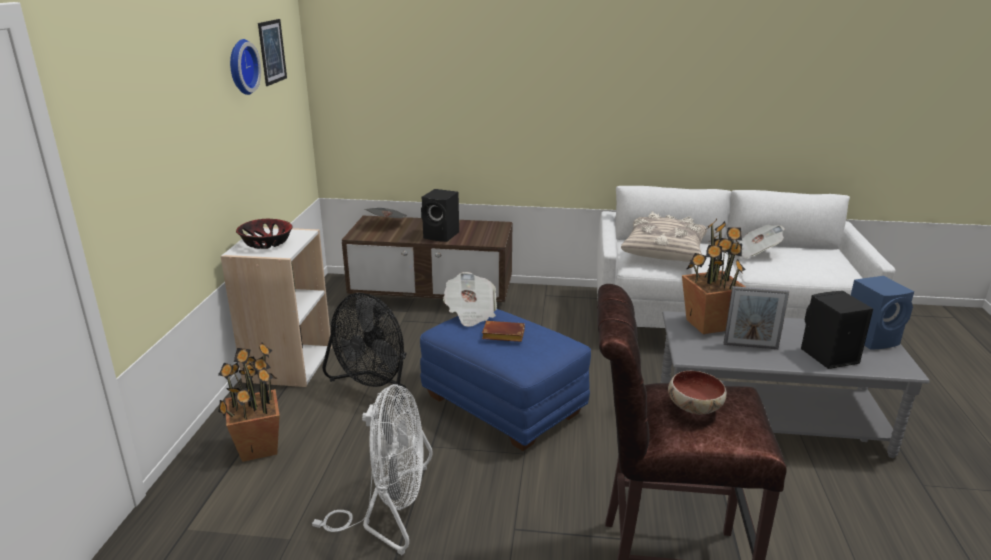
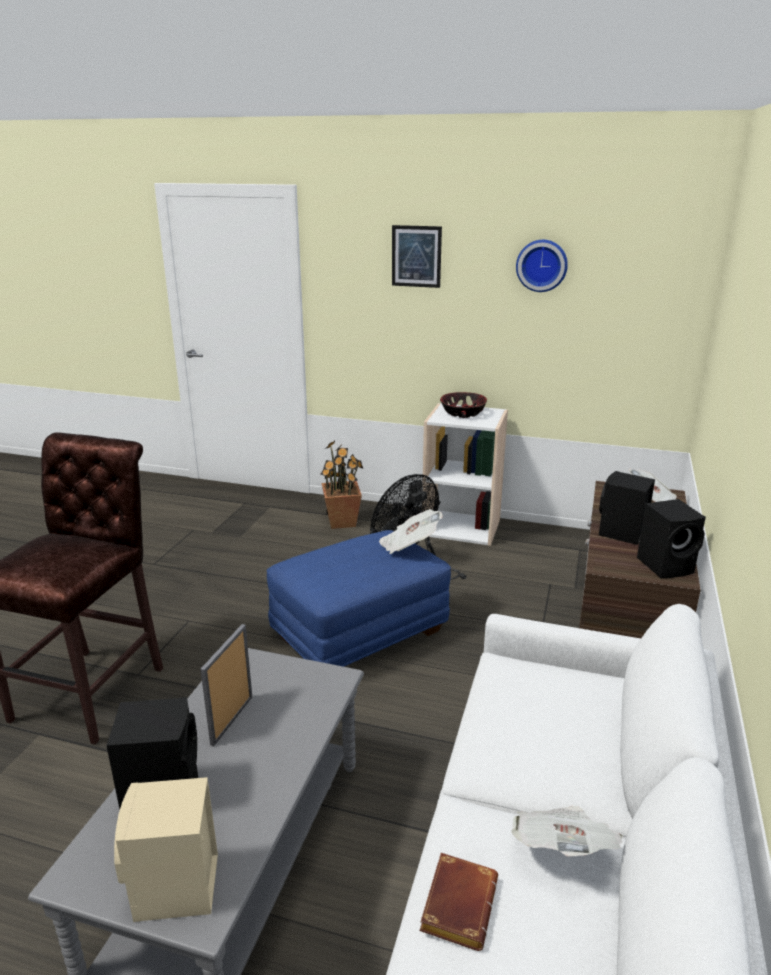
camera: 100 degrees right, 0 degrees up
(272, 52) = (621, 263): picture -> picture (416, 256)
(388, 509) = (245, 569): white fan -> none
(485, 227) = (667, 566): none -> black speaker
(502, 335) = (351, 557): brown book -> brown book (457, 903)
(663, 254) = (548, 706): beige pillow -> none
(693, 407) = (58, 546): bowl -> none
(709, 324) = (306, 700): potted plant -> none
(872, 338) = (175, 890): blue speaker -> beige speaker

